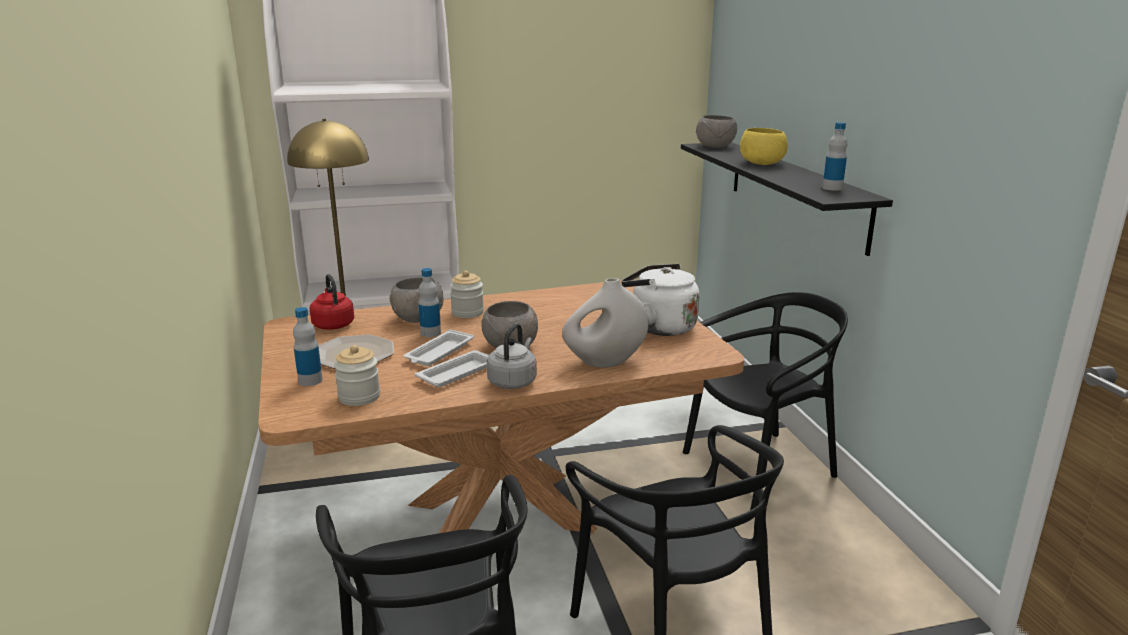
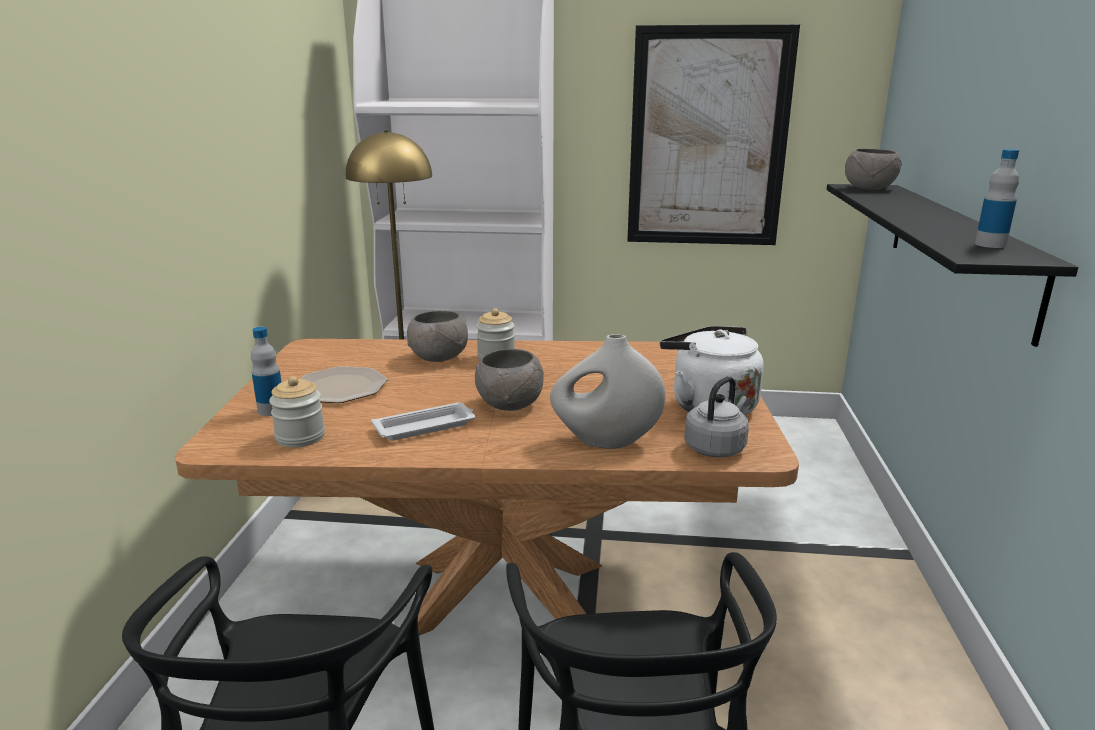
camera: 20 degrees right, 0 degrees up
(333, 324) = (350, 352): red kettle -> none
(430, 333) = (437, 375): bottle -> none
(439, 353) = (426, 399): white tray -> none
(513, 381) = (478, 447): grey kettle -> grey kettle (716, 447)
(575, 109) = (708, 139): none -> picture
(759, 468) = (852, 609): black chair -> none
(762, 163) = (914, 210): yellow bowl -> none

